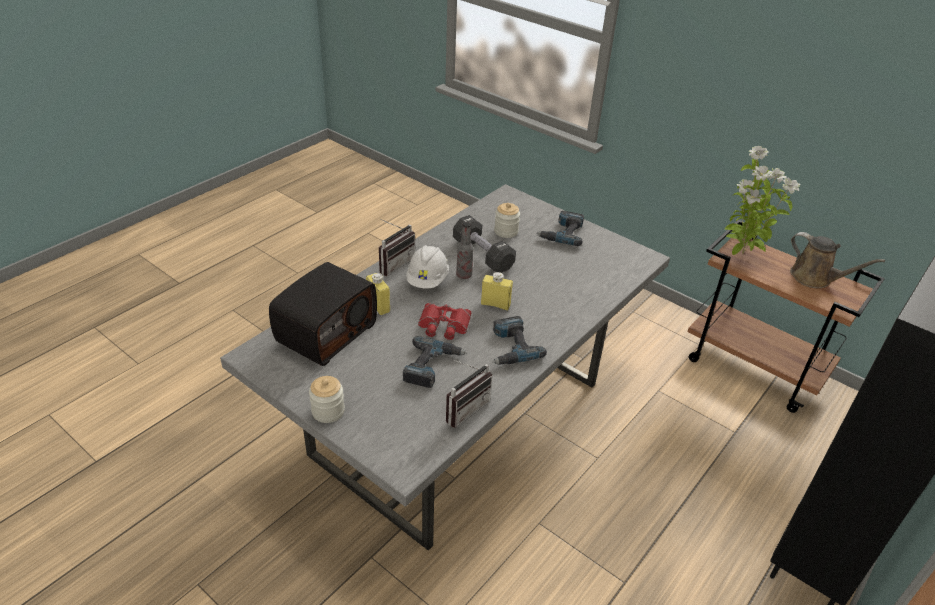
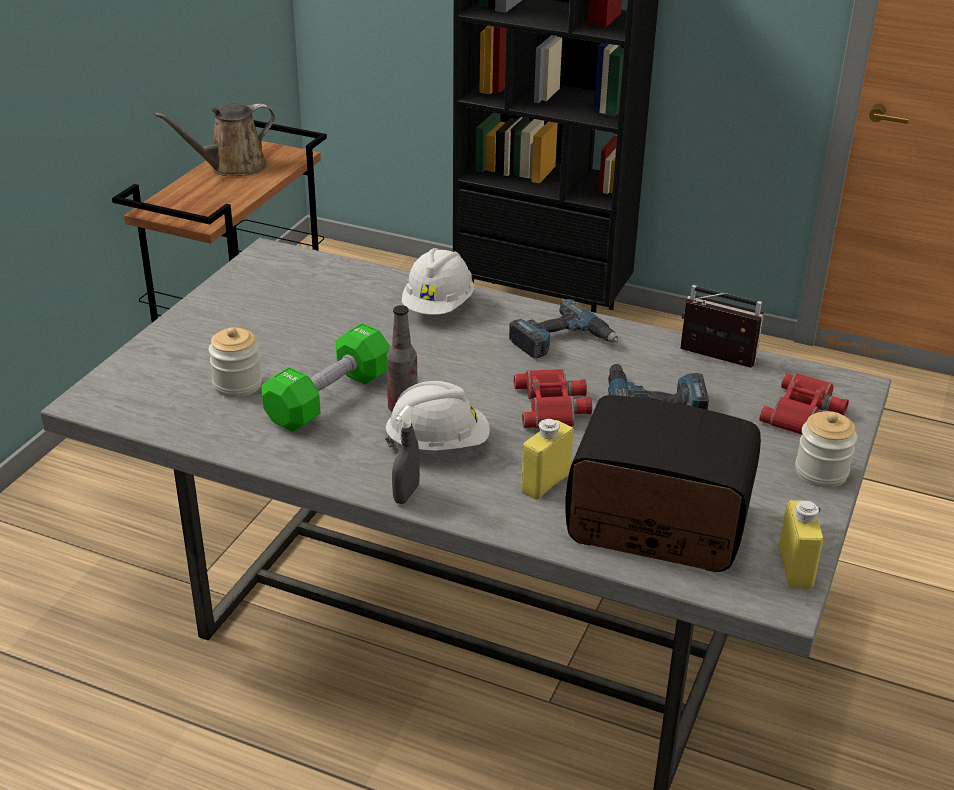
camera: 105 degrees left, 5 degrees down
(386, 429) = (805, 414): none -> red binoculars
(394, 263) = (406, 494): radio -> grey spray bottle
(483, 255) = (329, 398): black dumbbell -> green dumbbell
(495, 304) = (468, 366): yellow bottle -> yellow bottle (795, 568)
(562, 233) = (222, 328): power drill -> none
(566, 307) = (438, 307): none -> white hard hat
(741, 255) = (190, 211): potted plant -> none
(814, 278) = (232, 167): brown watering can -> brown watering can turned 150 degrees counterclockwise

